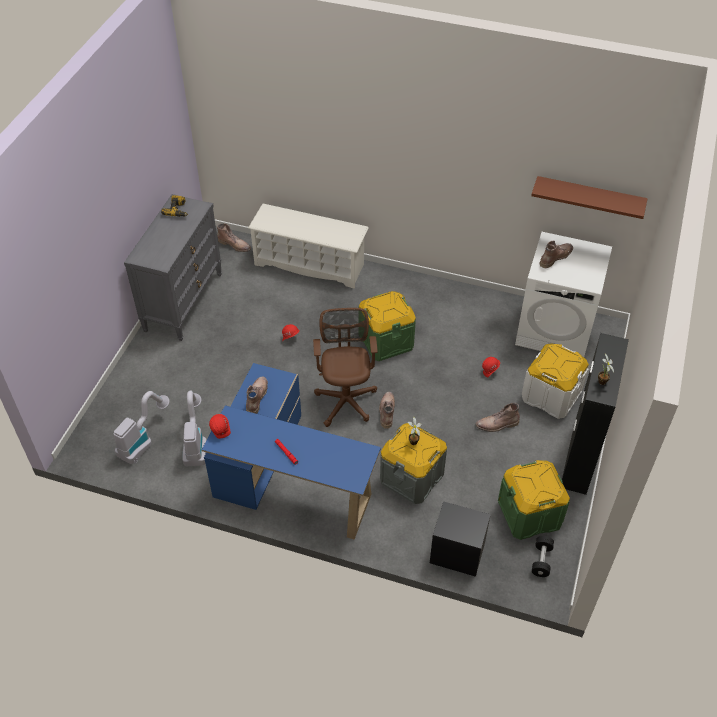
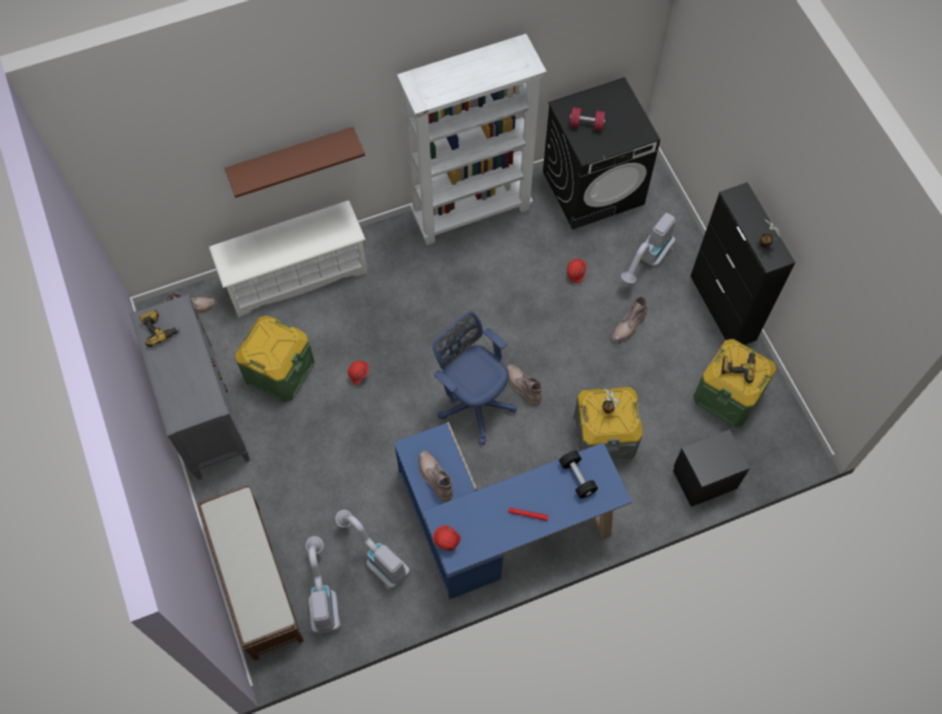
camera: 40 degrees left, 15 degrees up
(117, 404) = (256, 579): none -> brown bench
(346, 399) = (473, 401): brown office chair -> blue office chair
(385, 341) = (452, 310): green storage box -> green storage box (279, 370)
(456, 295) = (472, 211): none -> white bookcase
(535, 479) = (738, 367): none -> power drill
(541, 560) = (774, 431): black dumbbell -> black dumbbell (577, 478)
(551, 395) = (648, 261): white storage box -> vacuum cleaner
(555, 257) = (586, 124): brown boot -> red dumbbell
(555, 330) = (593, 187): white washing machine -> black washing machine
(589, 196) = (594, 44): brown shelf -> brown shelf (291, 156)

